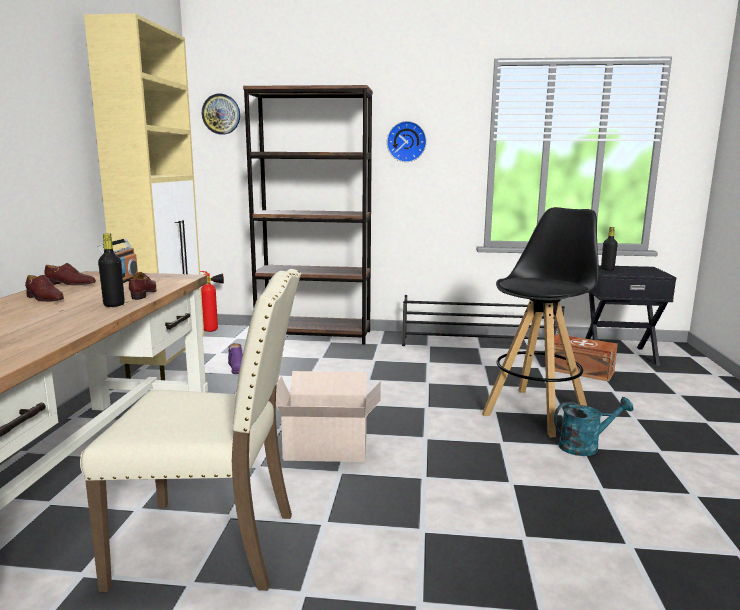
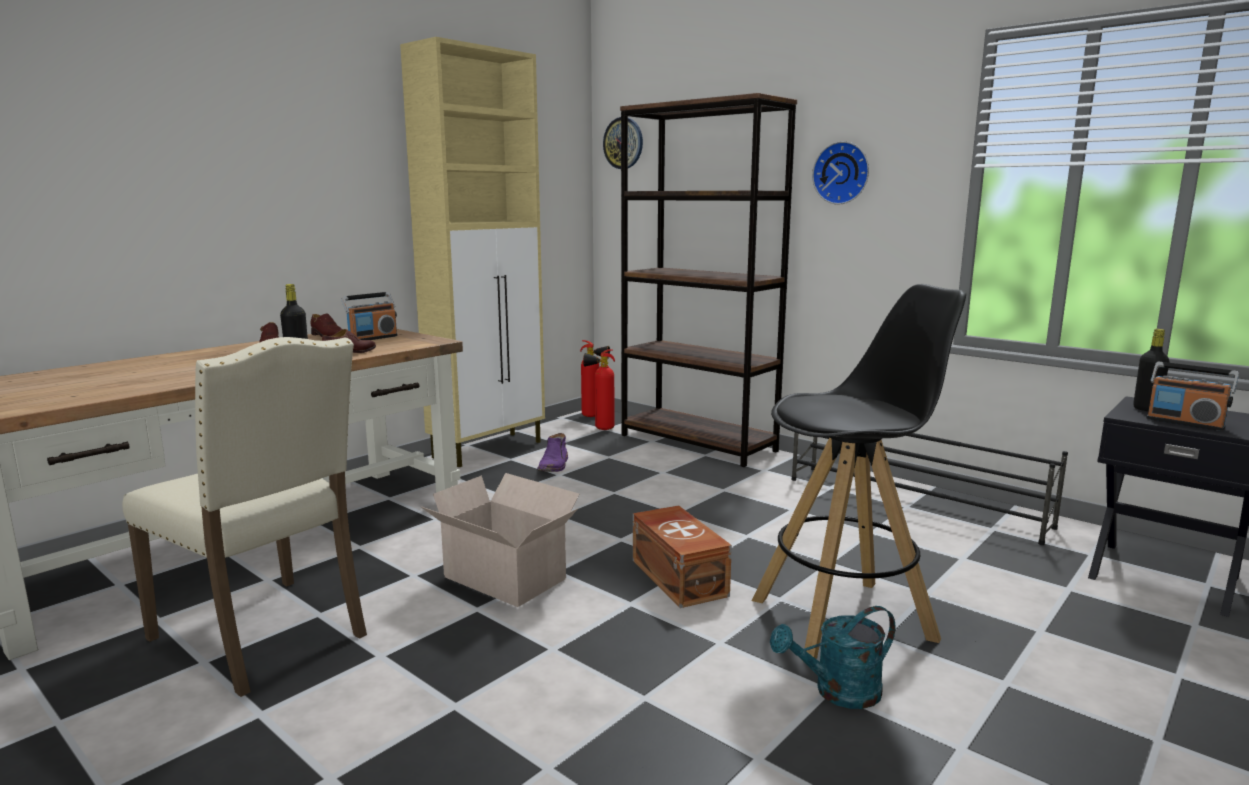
camera: 35 degrees right, 0 degrees up
(232, 338) = (600, 428): none -> fire extinguisher
(579, 370) = (1030, 581): brown storage box -> brown storage box (679, 576)
(585, 446) = (837, 693): turquoise watering can -> turquoise watering can turned 135 degrees clockwise
(633, 273) = (1185, 423): none -> radio

